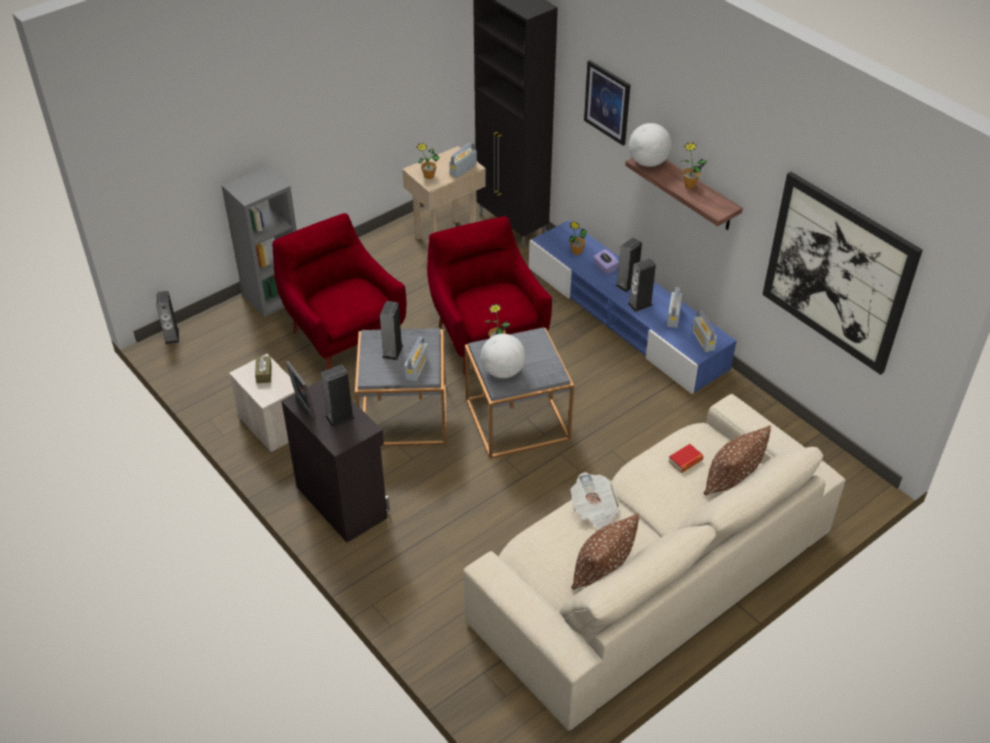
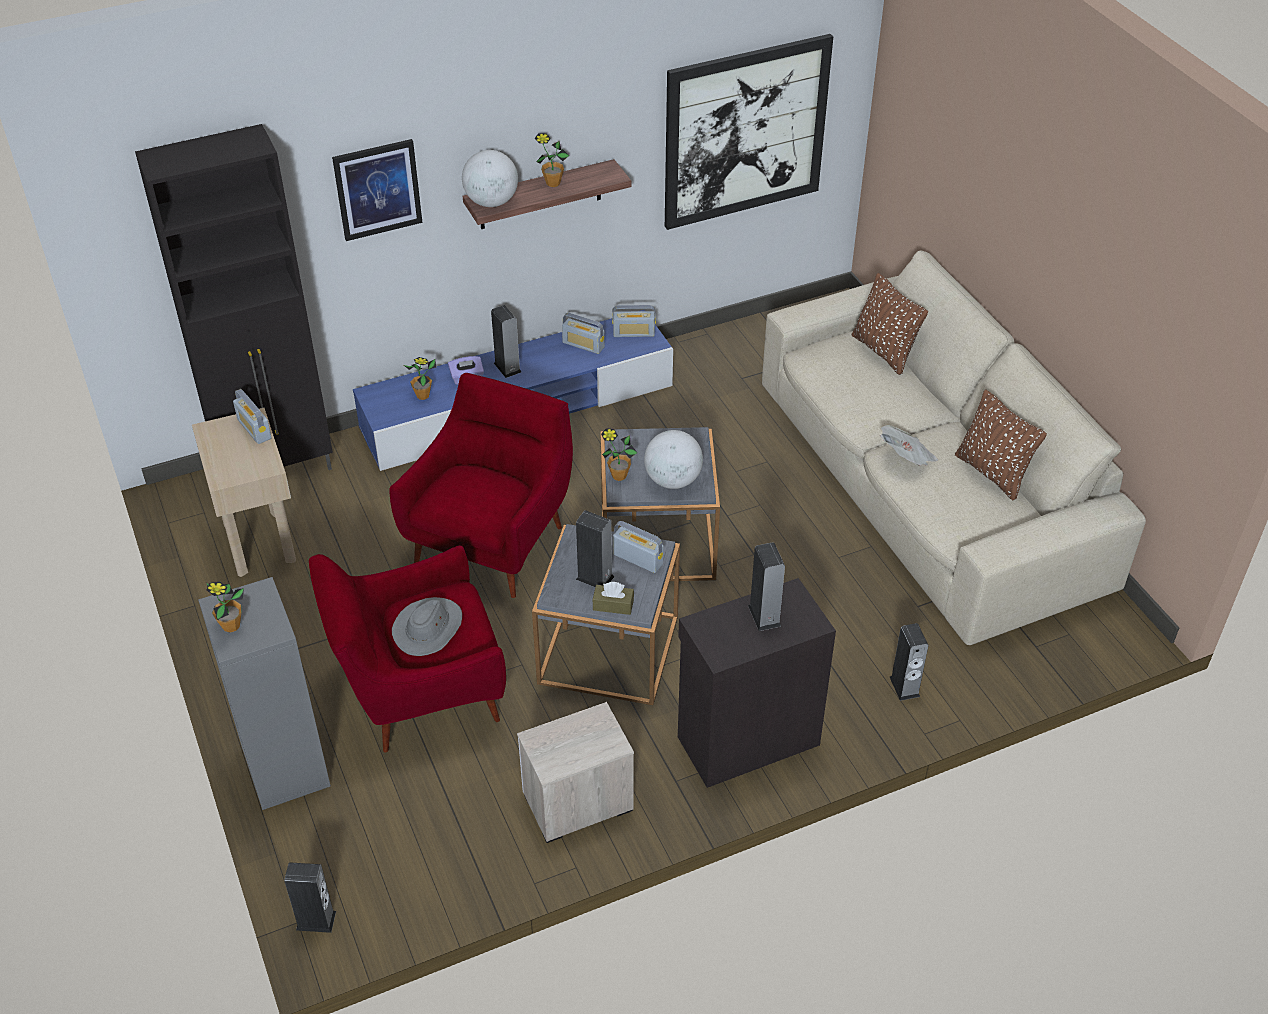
camera: 75 degrees left, 0 degrees up
(264, 373) = (561, 741): brown tissue box -> brown tissue box (613, 605)
(303, 407) = (735, 651): picture frame -> none
(341, 296) = (428, 628): none -> grey hat
(429, 176) = (248, 466): potted plant -> potted plant (231, 626)
(486, 336) = (493, 540): red armchair -> red armchair turned 120 degrees clockwise
(640, 304) = (549, 366): speaker -> speaker (904, 686)
(685, 461) = (849, 375): book -> none

